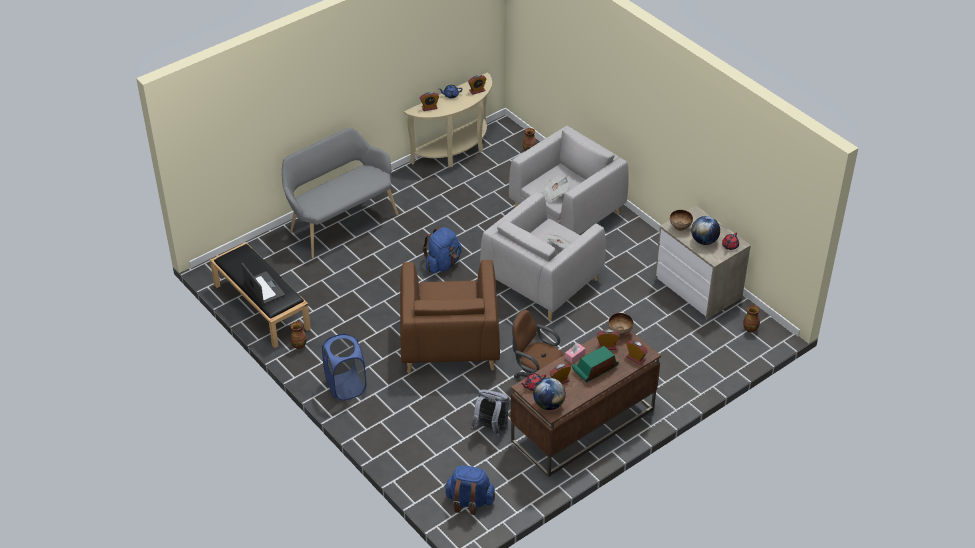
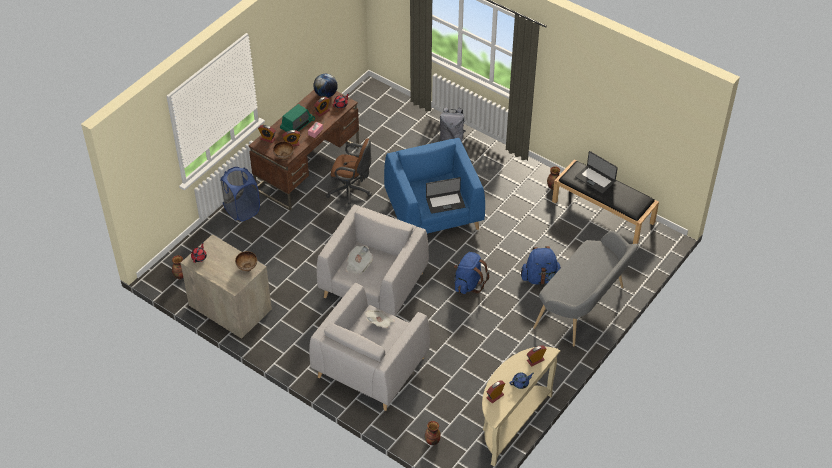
camera: 165 degrees right, 5 degrees up
(346, 386) = (499, 162): blue laundry basket -> blue laundry basket (241, 210)
(443, 292) = (445, 202): none -> laptop
(449, 342) = (433, 213): brown armchair -> blue armchair
(469, 501) = (375, 104): blue backpack -> blue backpack (540, 278)
(491, 429) = (376, 153): grey backpack -> grey backpack (451, 138)
(704, 241) = (223, 258): globe -> none

